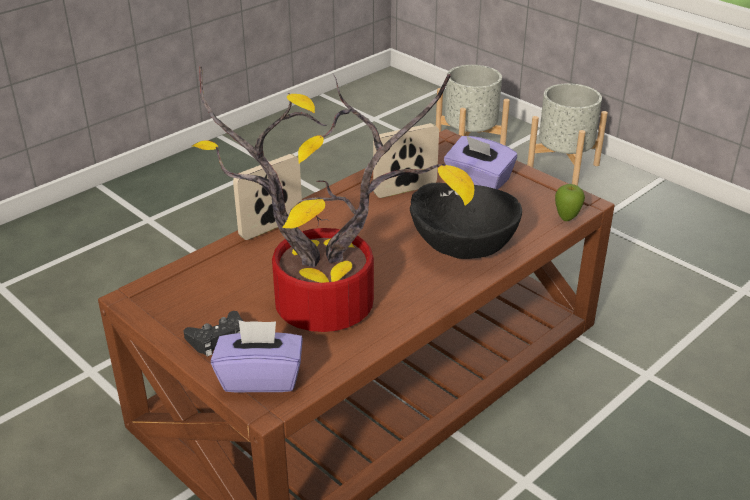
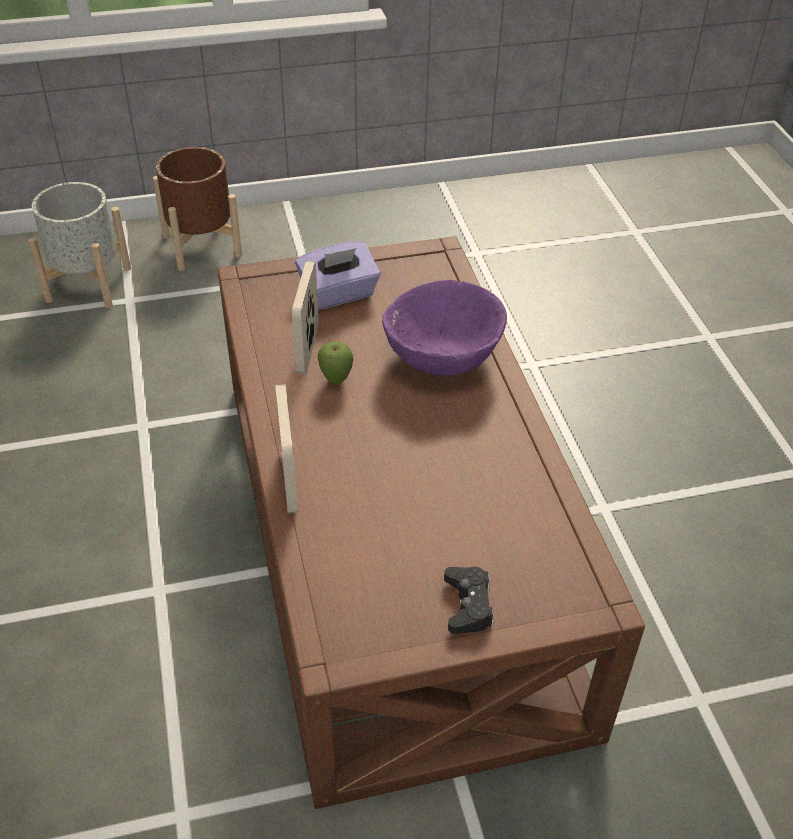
camera: 60 degrees left, 10 degrees up
(260, 378) = (557, 593): purple tissue box -> none
(332, 301) = (463, 488): potted plant -> none
(463, 243) = (441, 354): black bowl -> purple bowl
(562, 167) = (201, 246): grey planter -> brown planter
(566, 219) = (456, 273): apple -> apple (336, 380)

